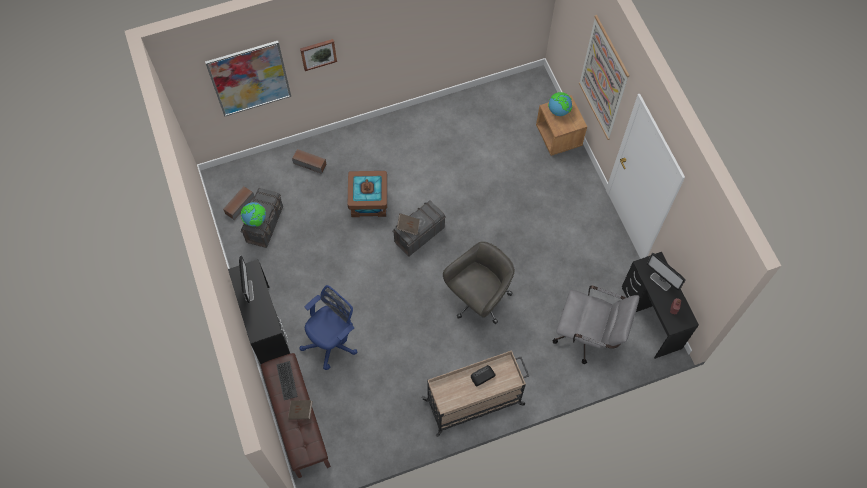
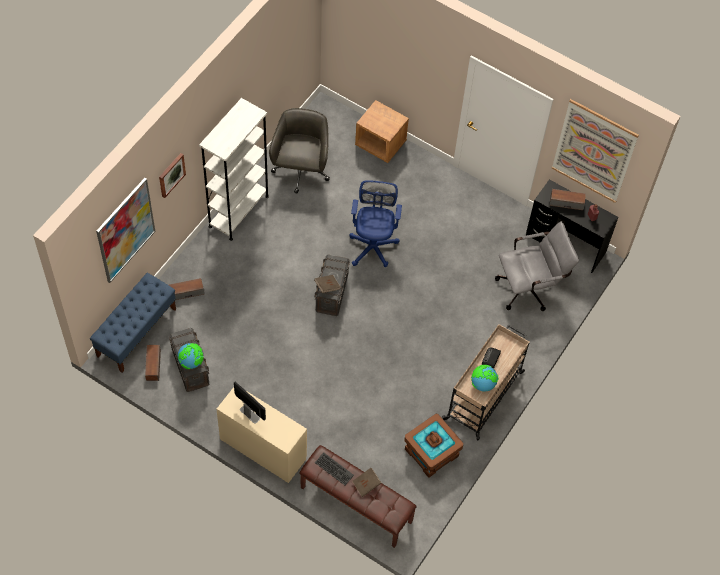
camera: 40 degrees left, 5 degrees down
(249, 172) = (136, 332): none -> blue bench
(265, 325) = (262, 449): black desk -> beige desk
(332, 342) = (332, 424): blue office chair -> blue office chair (373, 245)
(368, 201) = (265, 292): brown storage box -> brown storage box (431, 453)
(400, 124) = (238, 211): none -> white bookcase
(478, 299) = (422, 313): grey office chair -> grey office chair (301, 171)
(558, 110) = (375, 118): globe -> globe (482, 384)
(603, 79) = (417, 65): picture -> picture (594, 151)
(660, 282) = (566, 202): monitor -> speaker

